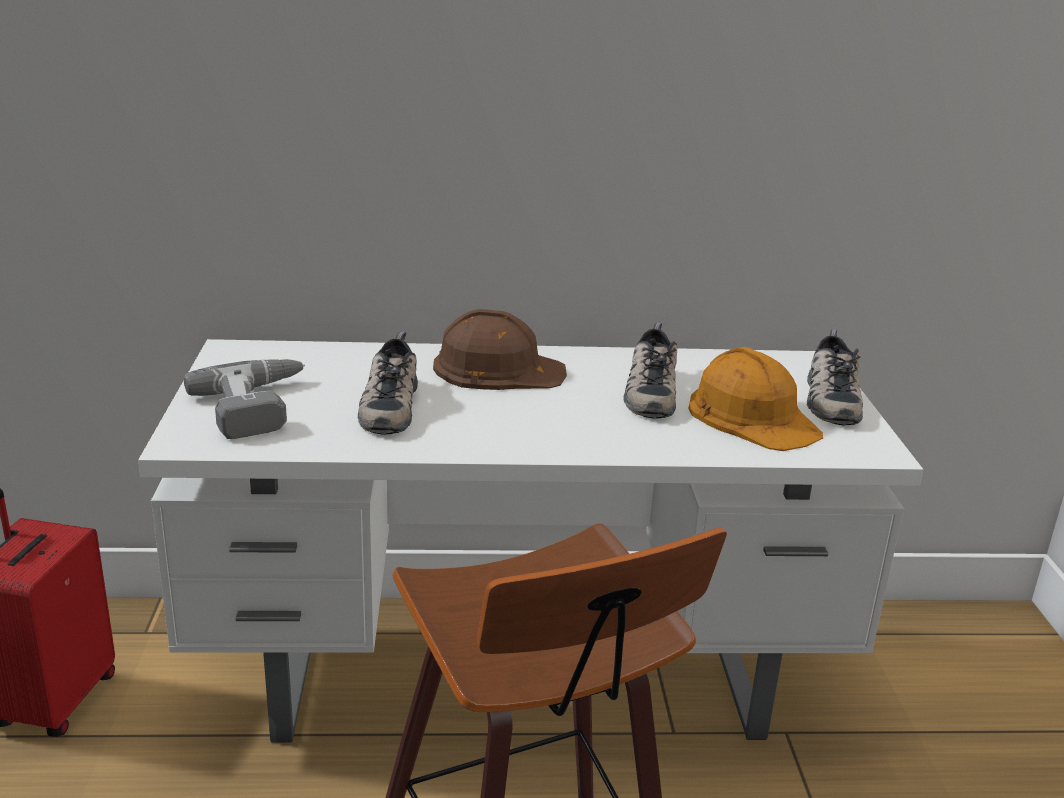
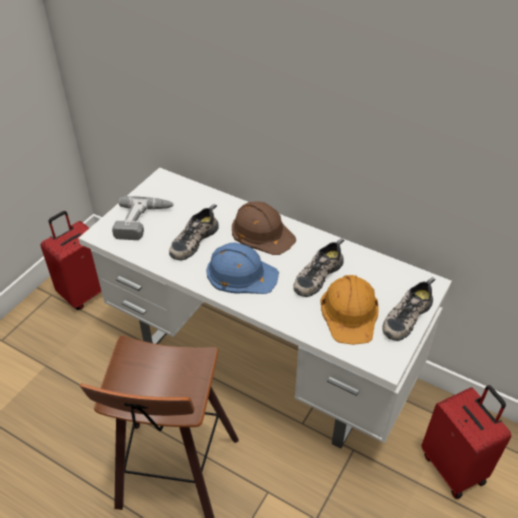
camera: 35 degrees right, 20 degrees up
(526, 421) = (241, 273): none -> blue hard hat
(937, 688) = (454, 467): none -> red suitcase

